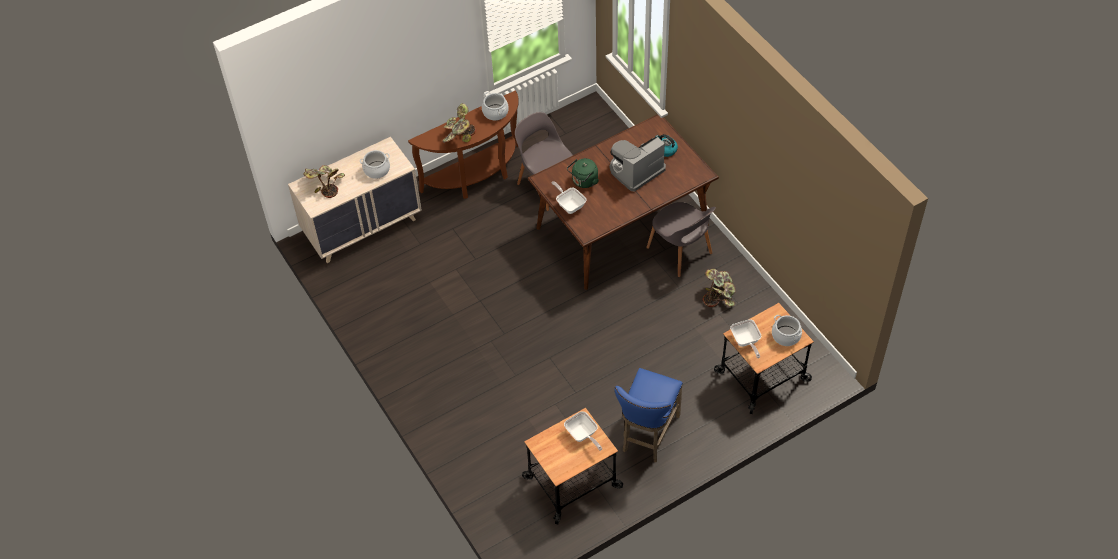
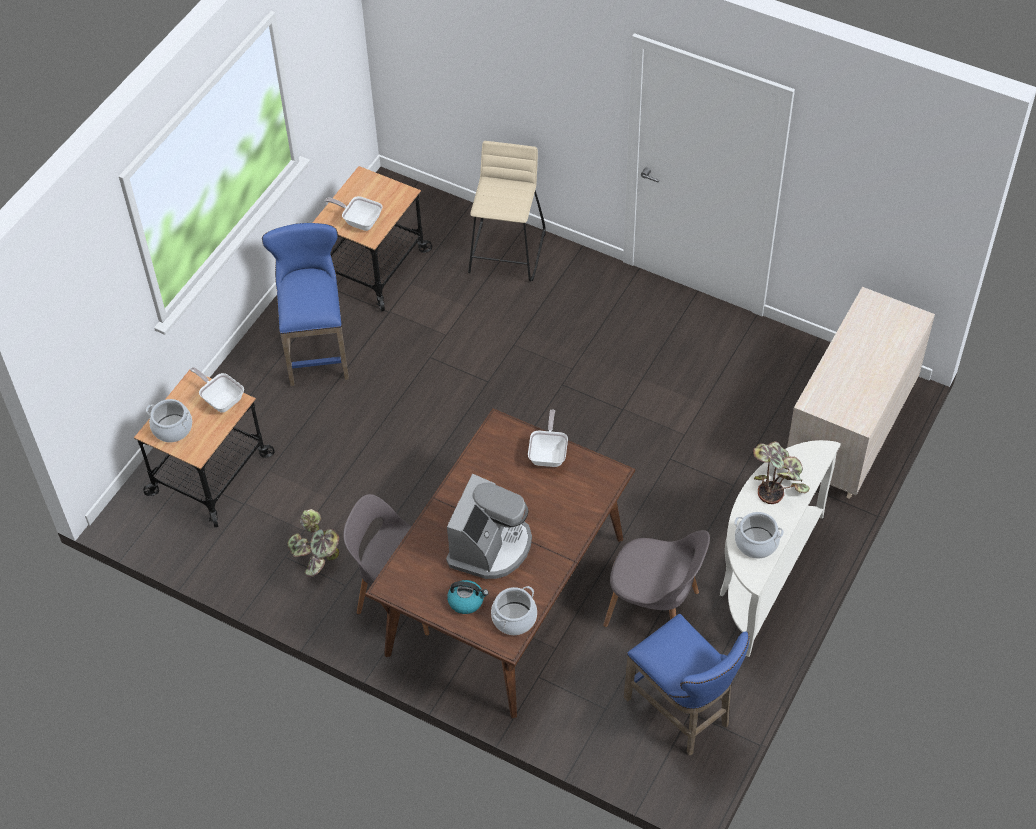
camera: 150 degrees right, 0 degrees up
(325, 185) = (887, 333): potted plant -> none
(377, 170) = (841, 382): cooking pot -> cooking pot (514, 618)
(472, 448) = (507, 252): none -> beige stool
(476, 177) = (763, 575): brown console table -> white console table
(569, 205) = (549, 453): frying pan -> frying pan turned 105 degrees counterclockwise
(570, 134) = (682, 714): none -> blue stool
(584, 181) = (552, 496): green kettle -> none

